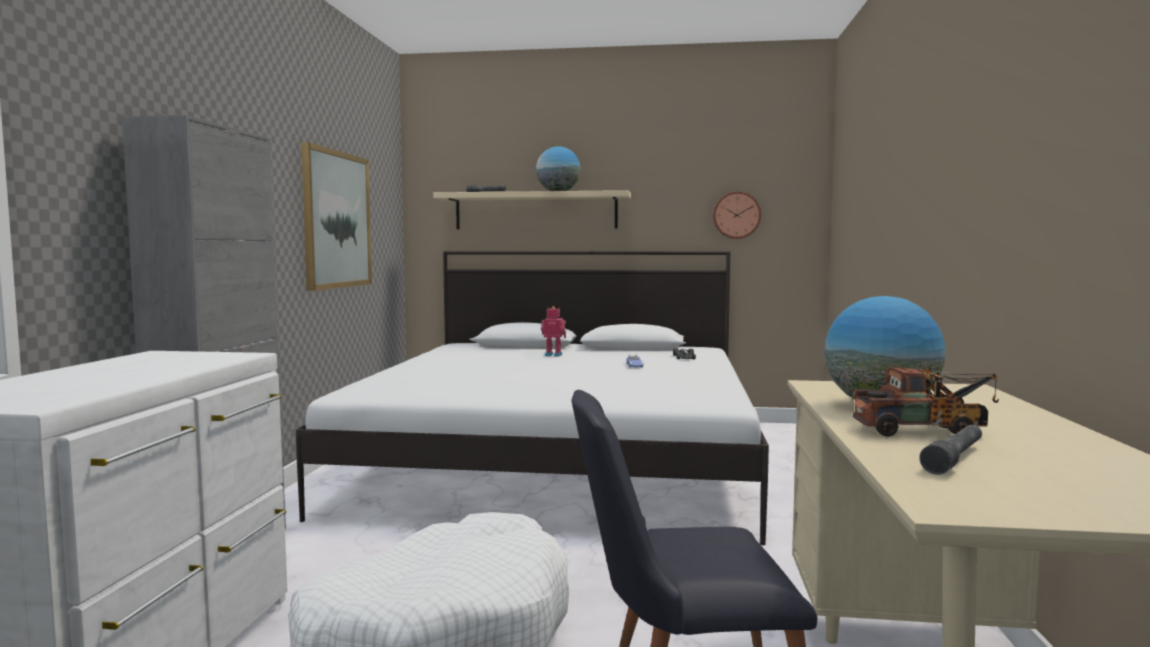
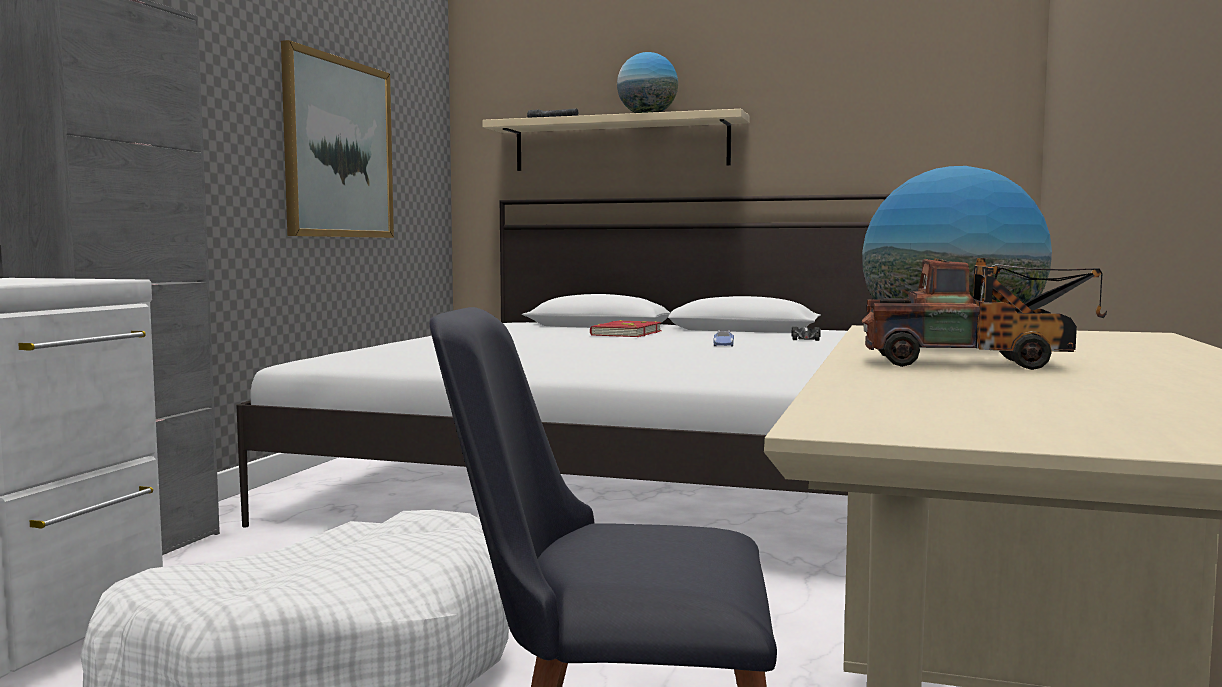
camera: 10 degrees right, 0 degrees up
(553, 355) = (625, 333): toy robot -> red book
(736, 215) = (900, 142): wall clock -> none
(954, 458) = (973, 385): grey flashlight -> none

